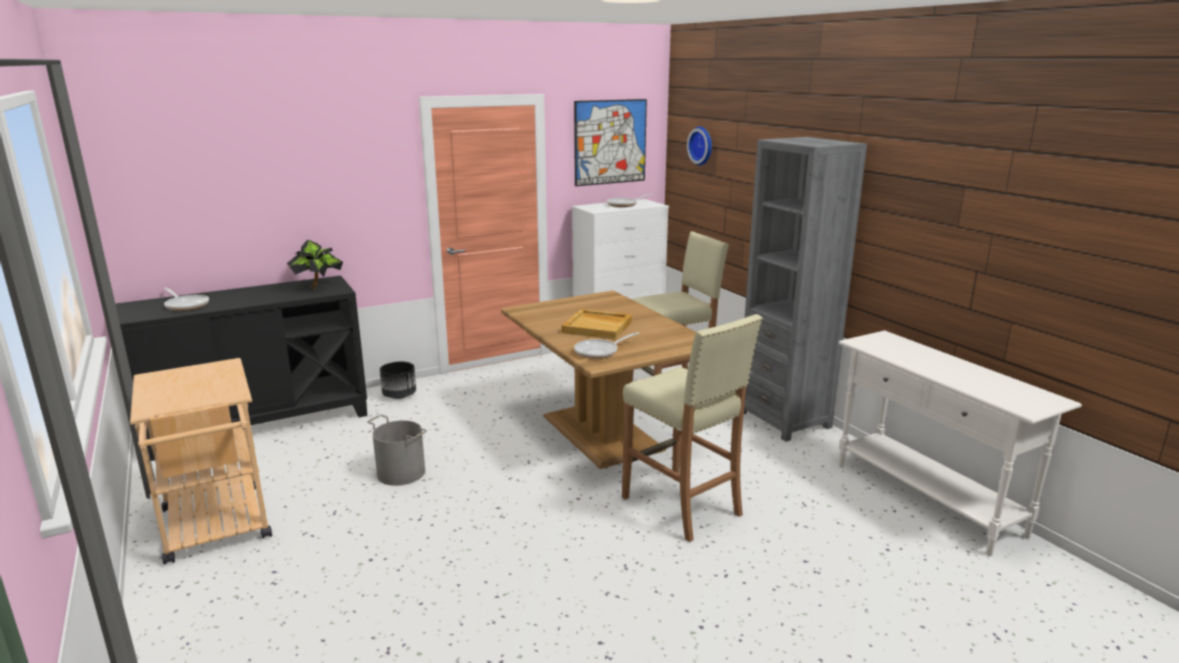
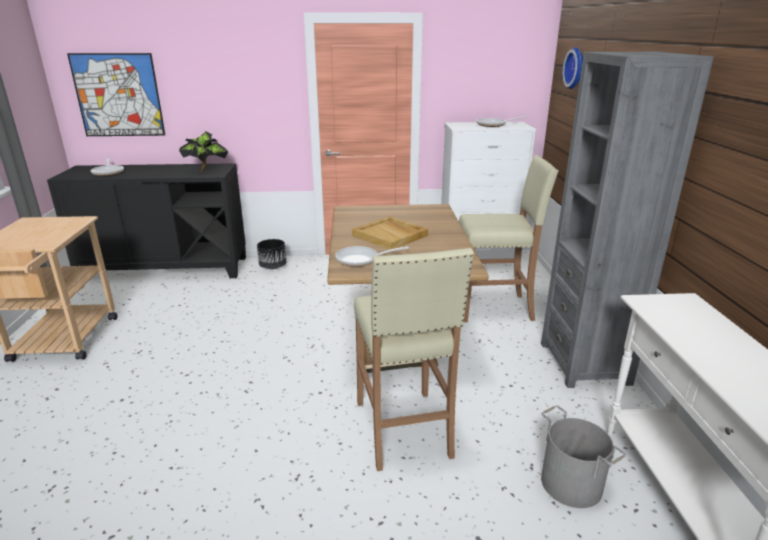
camera: 25 degrees right, 5 degrees up
(401, 472) = (213, 330): grey bucket -> grey bucket (572, 483)
(610, 142) = (490, 63): picture -> picture (118, 95)

